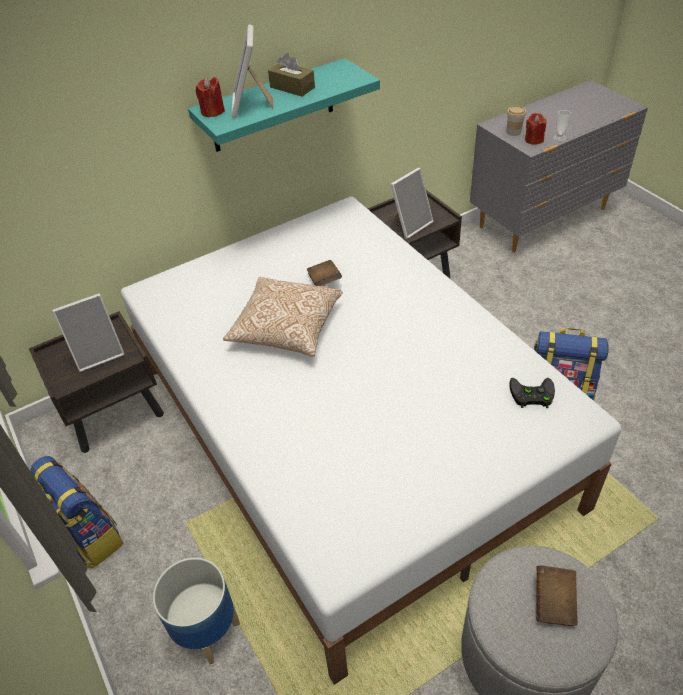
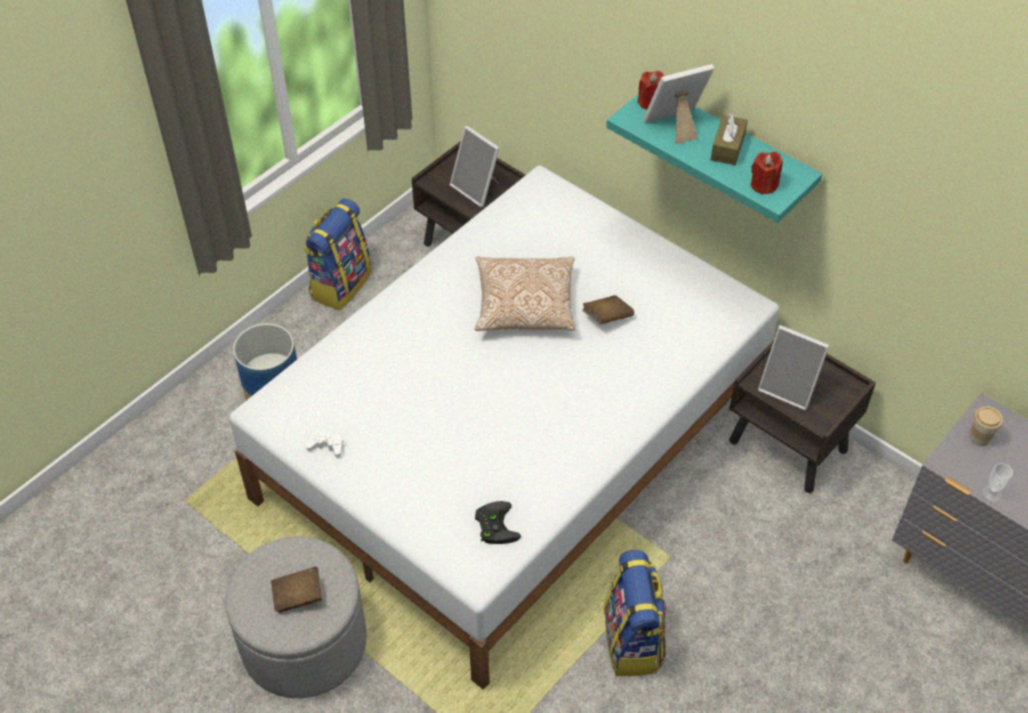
camera: 70 degrees right, 5 degrees up
(404, 514) = (326, 446): none -> white game controller
(533, 140) = (970, 463): red candle -> red candle (764, 185)

